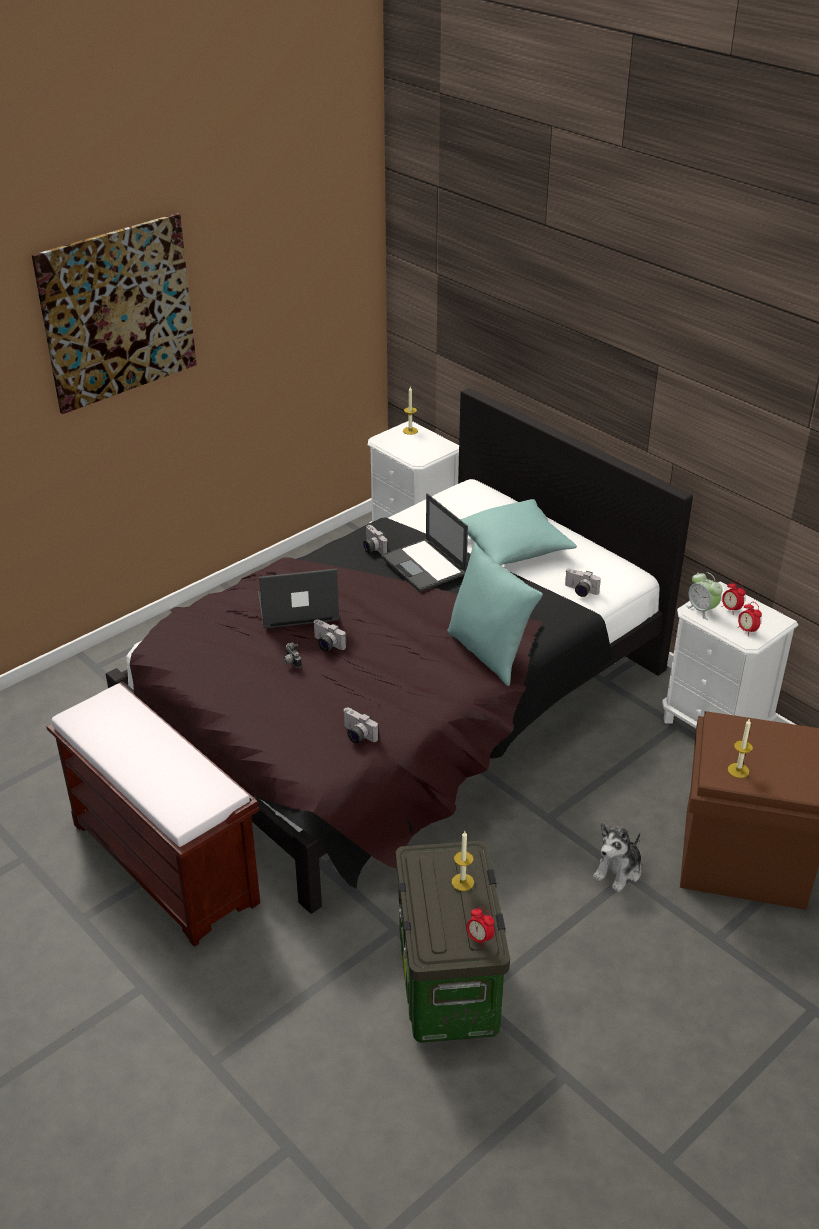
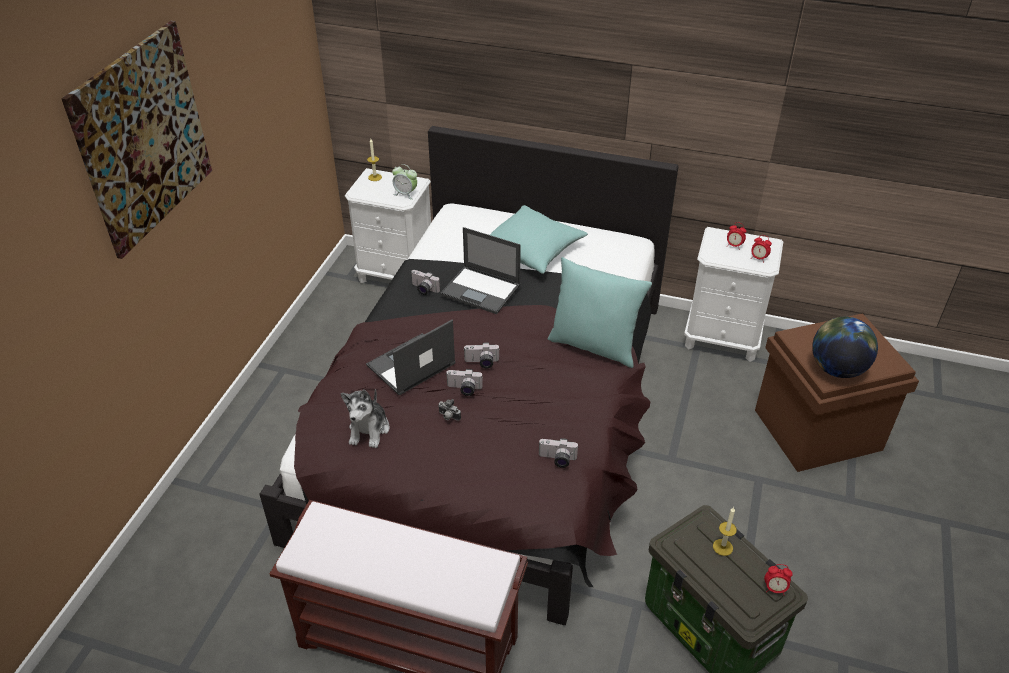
camera: 30 degrees left, 5 degrees up
(580, 591) = (611, 269): camera -> camera (481, 363)
(618, 871) = (750, 478): plush toy -> plush toy (369, 430)
(702, 610) = (716, 253): alarm clock -> alarm clock (405, 194)
(738, 770) = (837, 369): candle -> globe

